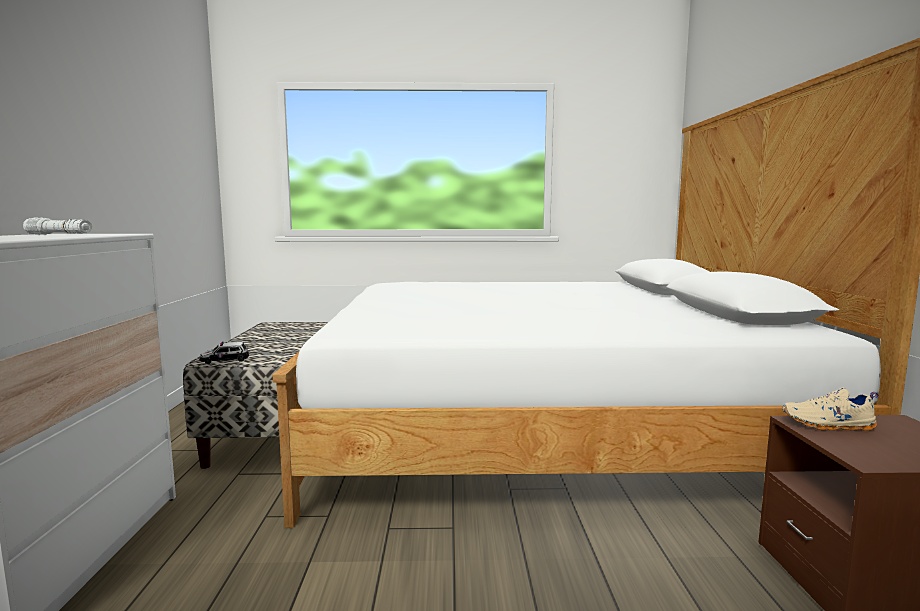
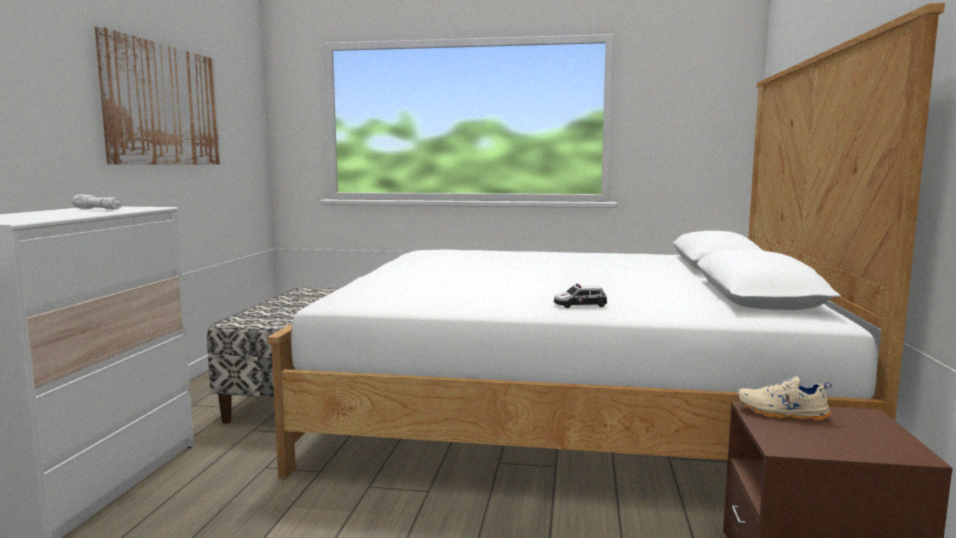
camera: 10 degrees right, 0 degrees up
(116, 130) = (163, 105): none -> picture
(224, 360) = (245, 322): toy car -> toy car (579, 305)

